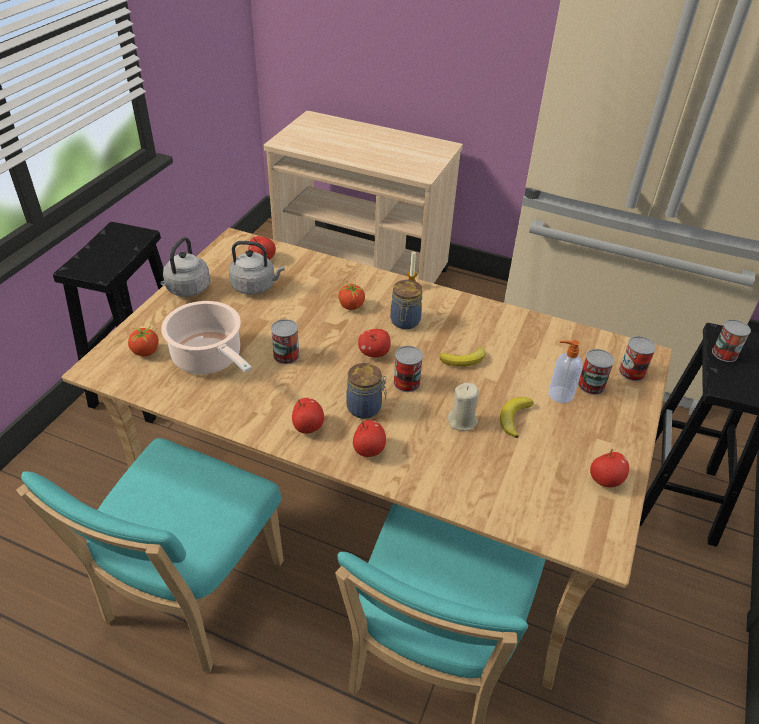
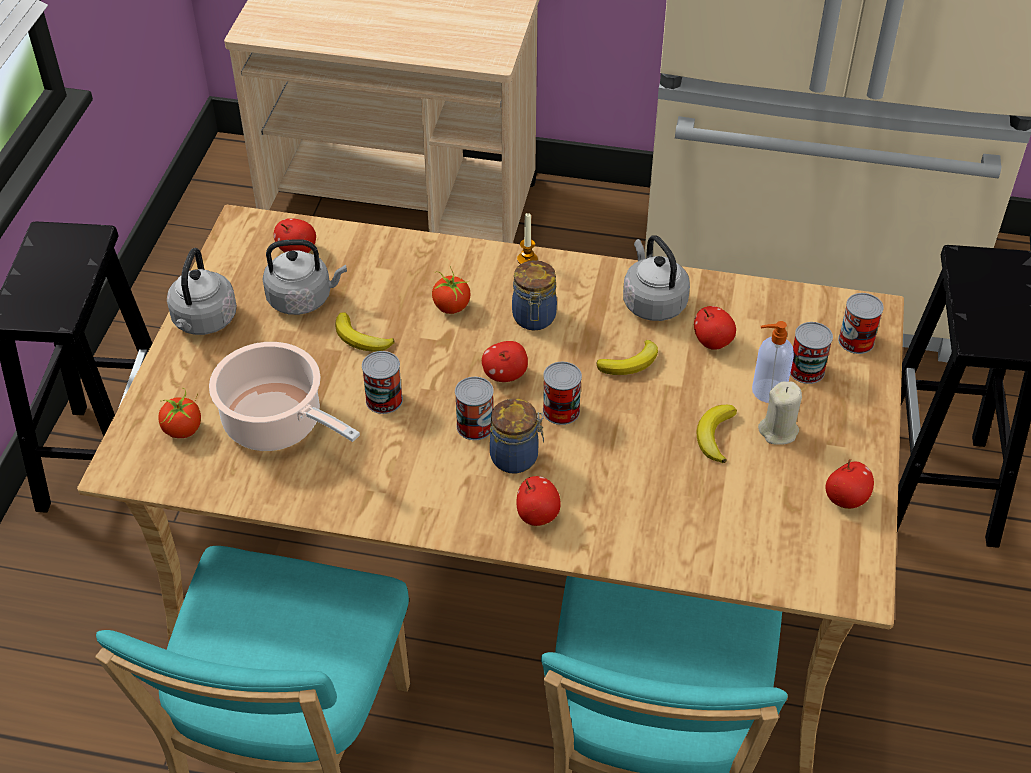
camera: 10 degrees left, 5 degrees up
(284, 315) = (361, 338): none -> banana
(308, 427) = (448, 498): apple -> apple (712, 342)
(462, 421) = (649, 452): beige candle -> beige candle (778, 431)
(489, 324) = (652, 302): none -> grey kettle
(724, 353) = (973, 289): can -> can (475, 426)

